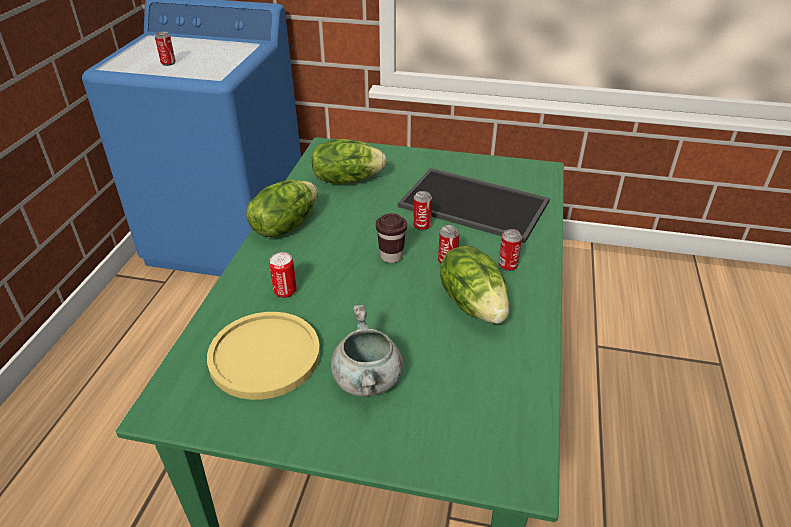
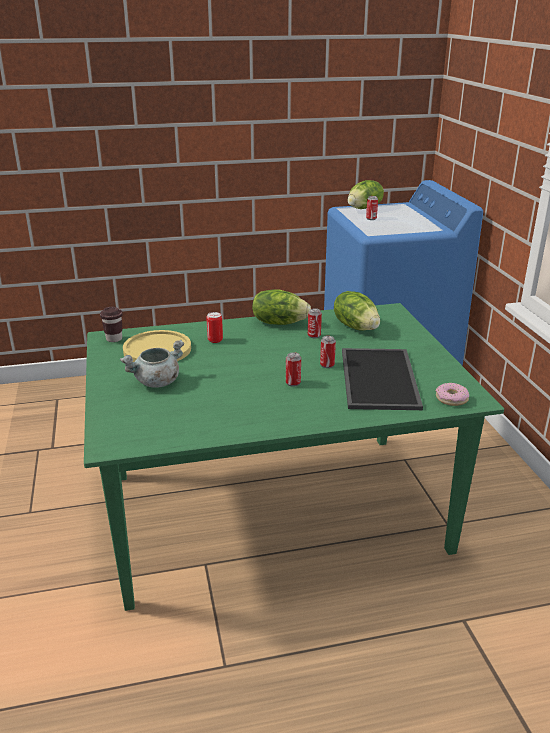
camera: 65 degrees right, 10 degrees down
(391, 256) = (279, 362): brown cup -> brown cup (114, 339)
(474, 304) = (253, 401): lettuce -> lettuce (364, 208)
(507, 266) = (310, 406): can -> can (314, 335)
(536, 180) = (451, 399): none -> donut

